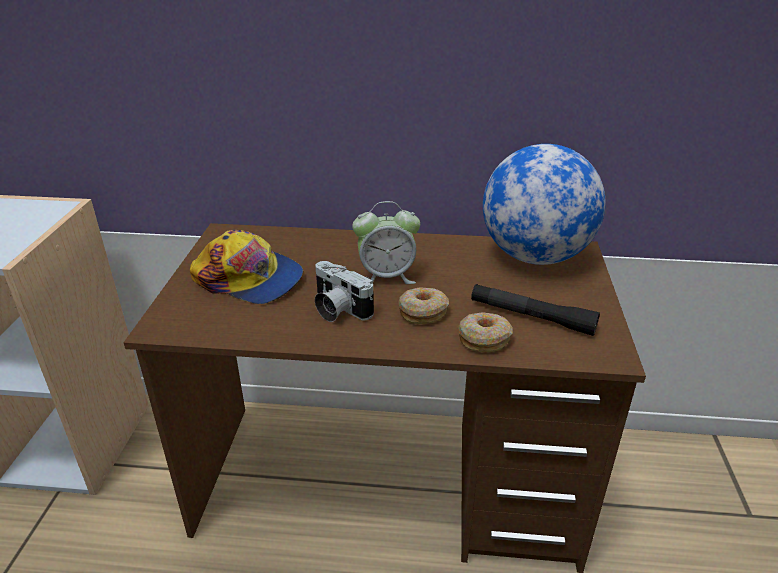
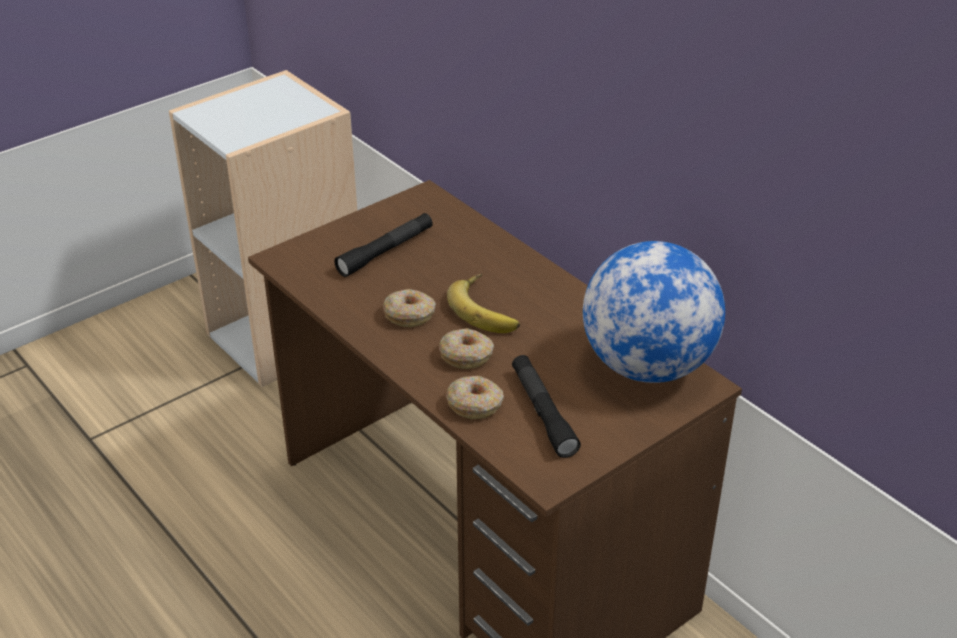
camera: 45 degrees right, 5 degrees up
(249, 279) = (386, 251): cap -> black flashlight
(337, 309) = (409, 315): camera -> donut
(386, 276) = (488, 309): alarm clock -> banana

